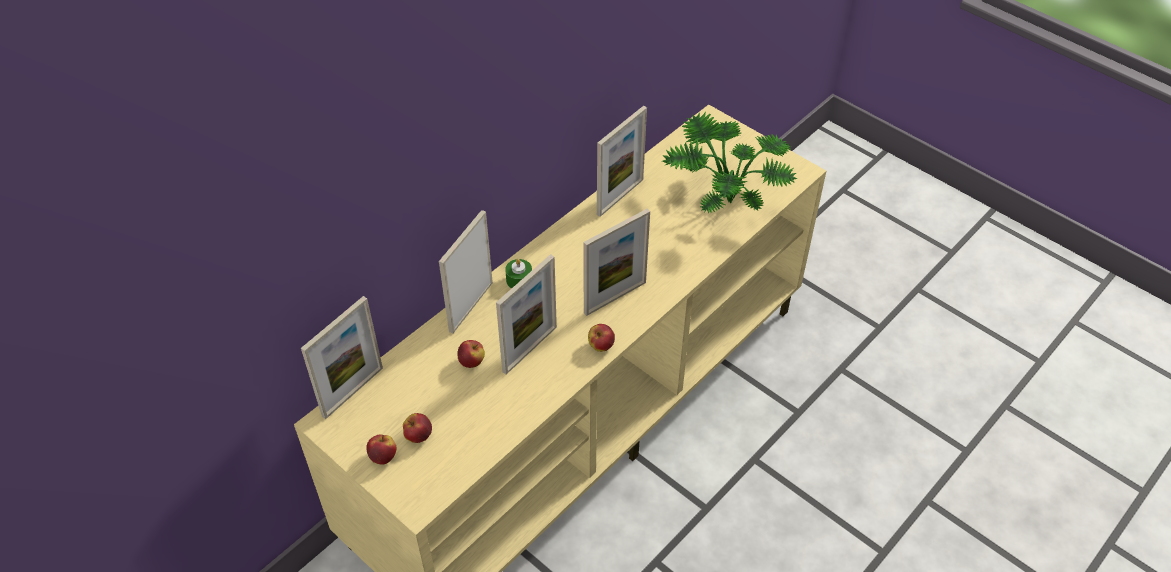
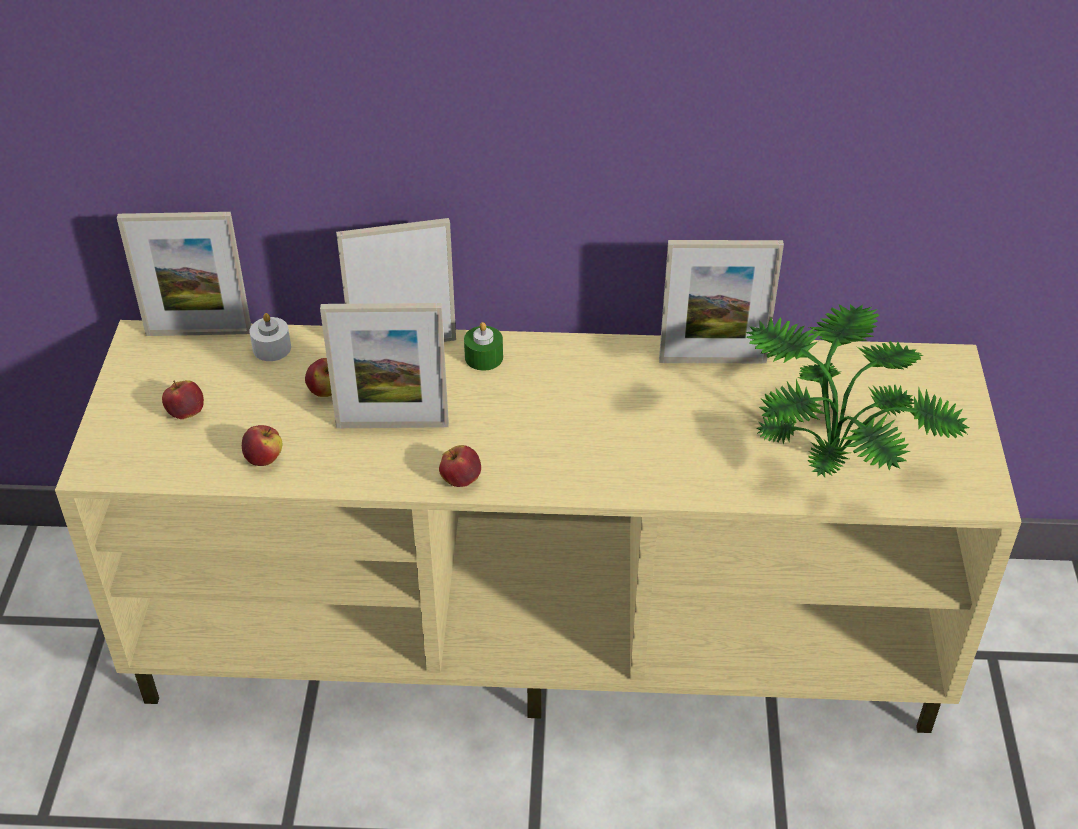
camera: 50 degrees right, 5 degrees down
(383, 456) = (135, 404): apple -> apple (264, 459)
(407, 365) = (272, 348): none -> white candle
(615, 297) = (548, 448): picture frame -> none

